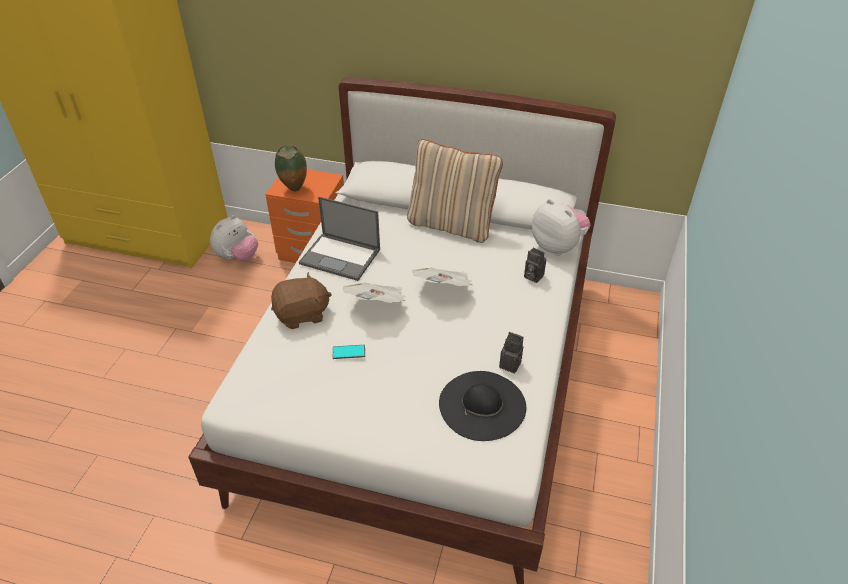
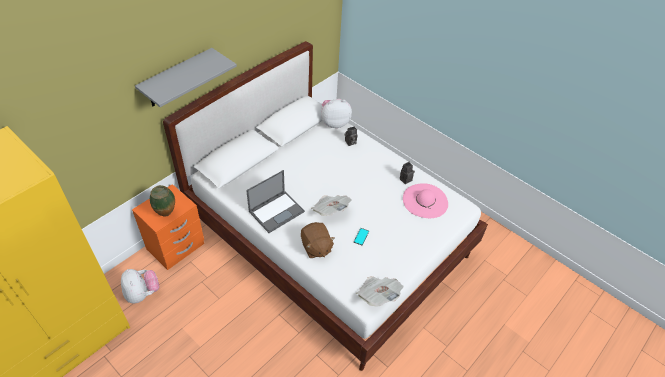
camera: 65 degrees left, 5 degrees up
(302, 315) = (316, 247): brown plush toy -> brown plush toy turned 150 degrees clockwise
(377, 36) = (177, 78): none -> grey shelf
(444, 288) = (336, 179): newspaper -> newspaper (377, 295)
(451, 224) = (285, 153): beige pillow -> none
(482, 405) = (425, 200): black hat -> pink hat

